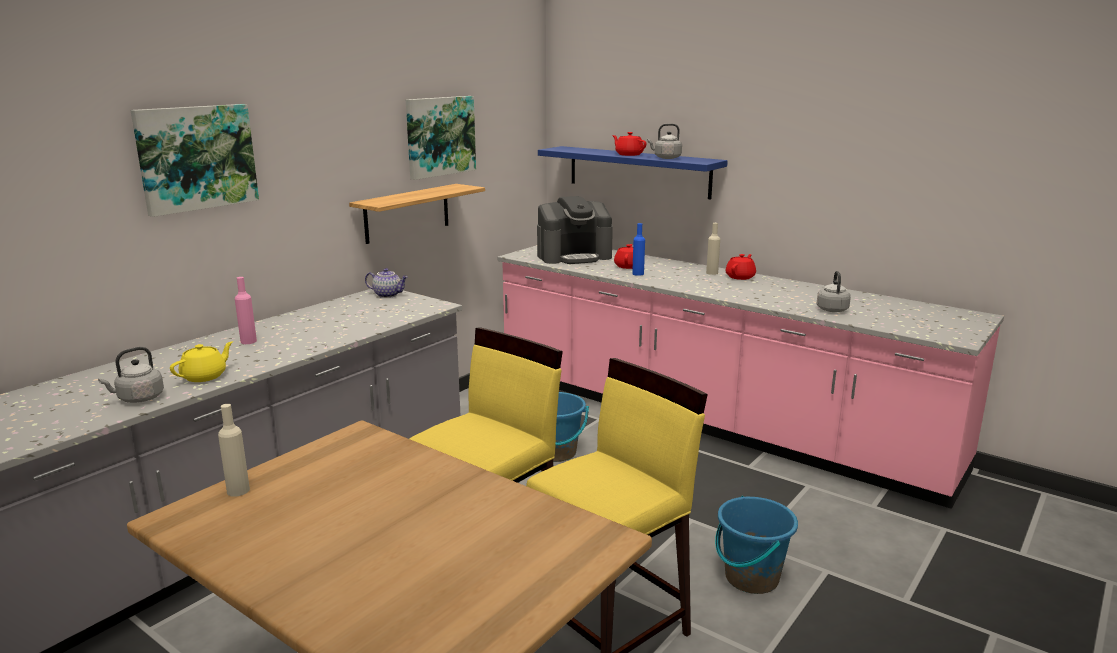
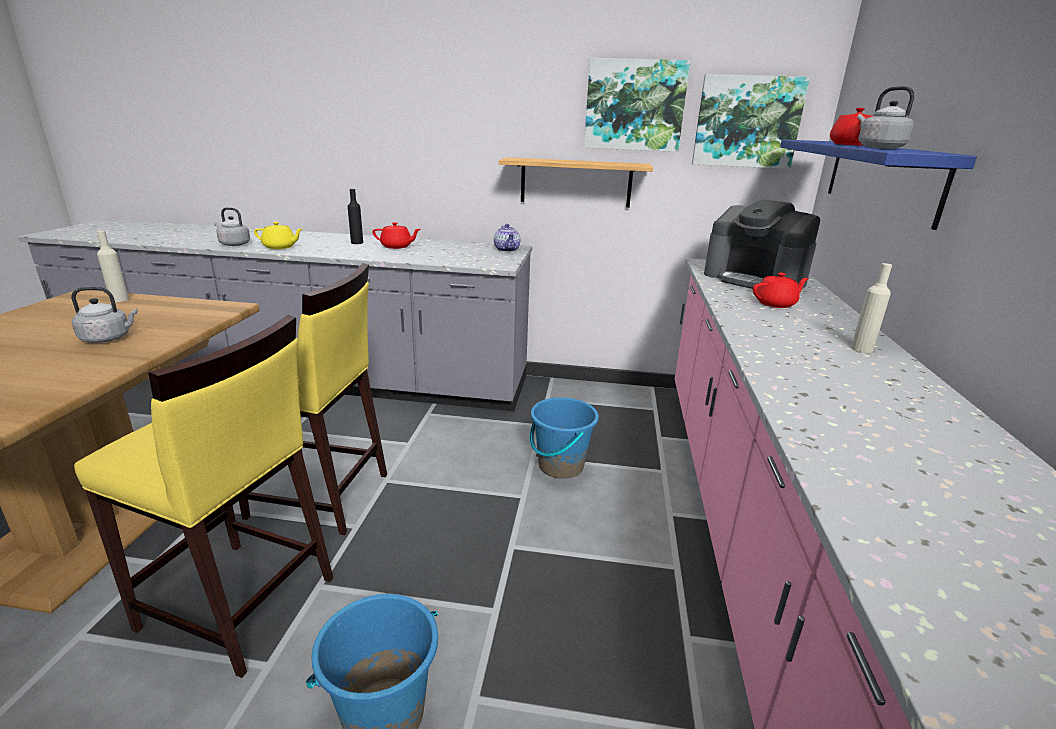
camera: 60 degrees right, 5 degrees up
(196, 157) = (367, 92): picture -> picture (747, 122)
(248, 341) = (357, 242): pink bottle -> black bottle
(638, 274) = (756, 312): blue bottle -> none
(740, 277) = (890, 369): red teapot -> red teapot (397, 247)
(832, 309) = (879, 473): grey kettle -> grey kettle (108, 338)

